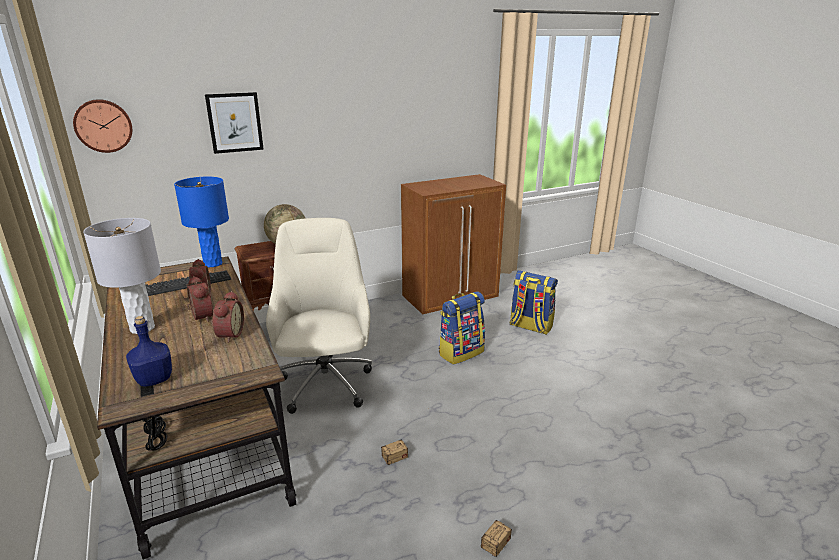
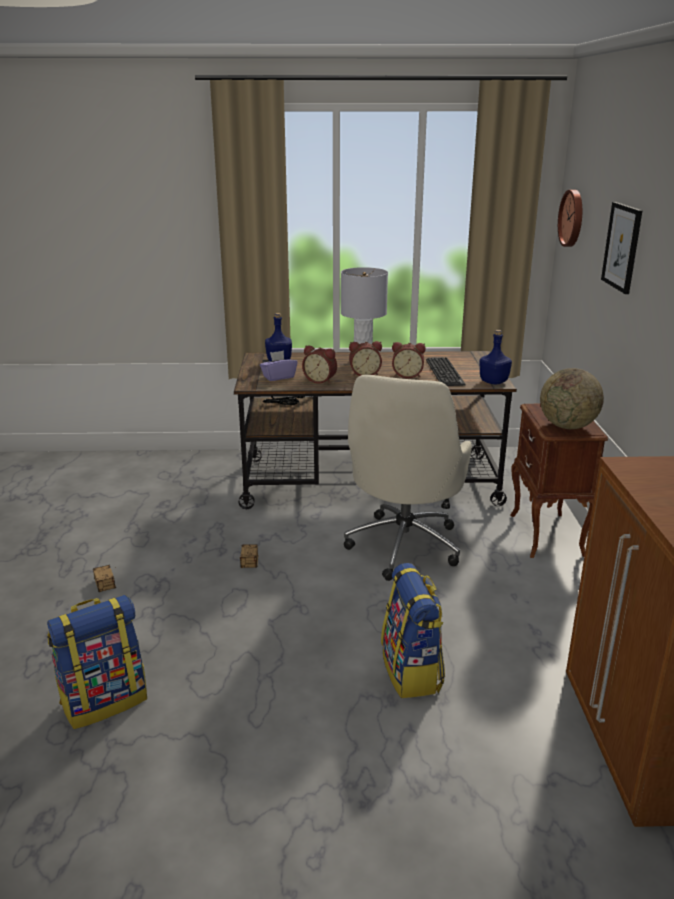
camera: 115 degrees right, 0 degrees up
(212, 264) = (494, 382): blue table lamp -> blue bottle
(222, 362) = (278, 377): none -> purple tissue box
(326, 383) = (404, 546): beige office chair -> beige office chair turned 90 degrees clockwise
(530, 327) = (460, 809): backpack -> backpack (105, 700)

